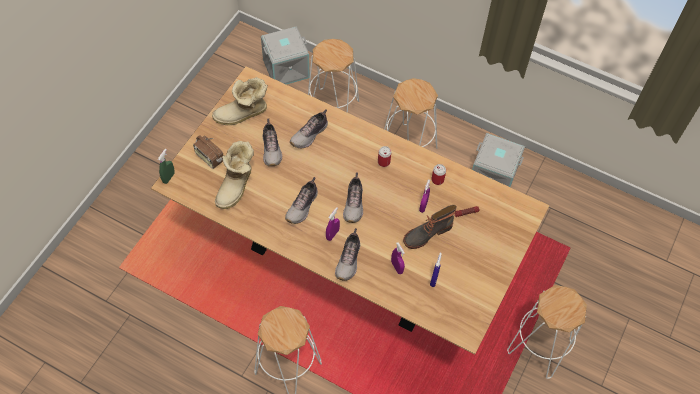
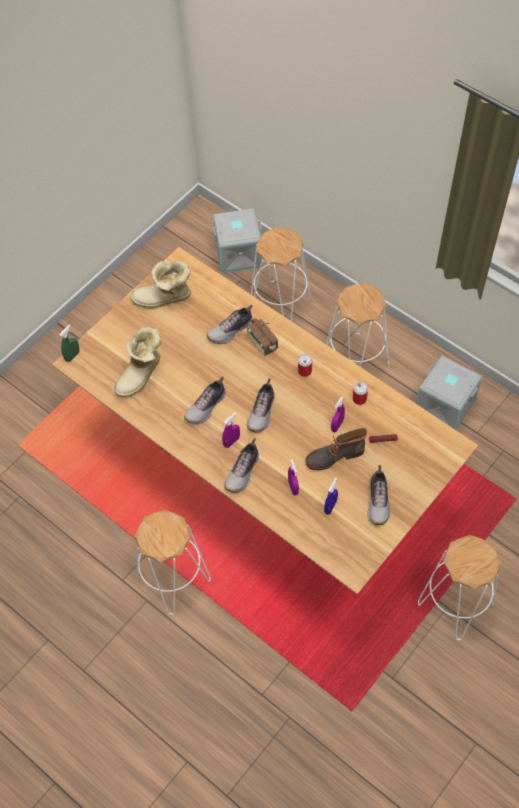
camera: 15 degrees right, 0 degrees up
(209, 158) = (119, 341): radio -> radio (262, 343)
(272, 149) = (187, 340): shoe -> shoe (378, 501)

